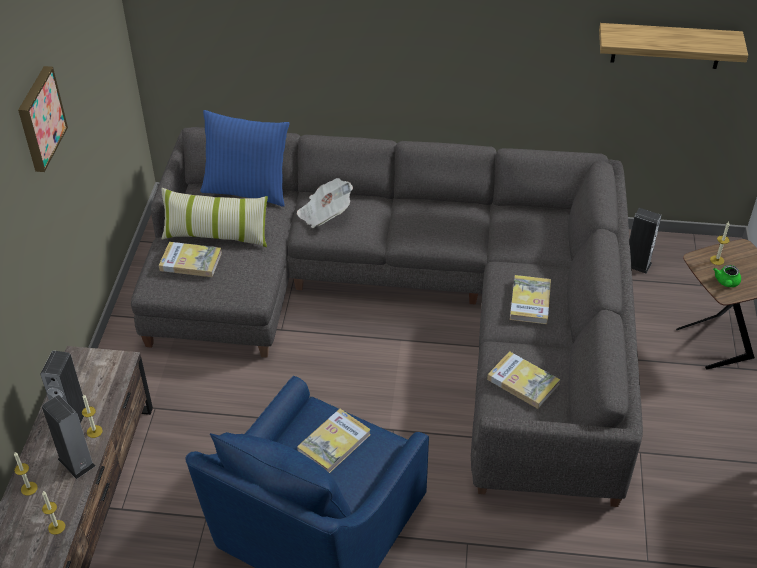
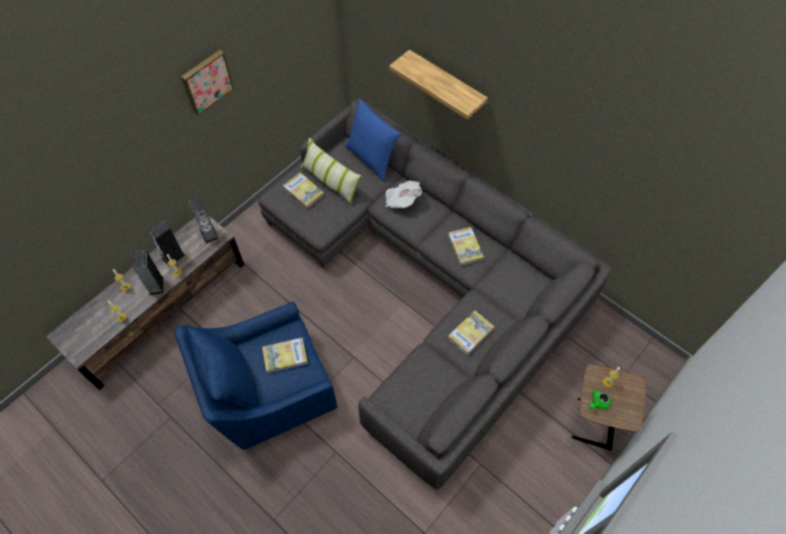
camera: 35 degrees right, 15 degrees up
(523, 382) = (419, 385): book -> book (465, 247)
(636, 264) = (593, 336): speaker -> speaker (209, 233)
(667, 46) = (665, 217): shelf -> shelf (446, 84)

